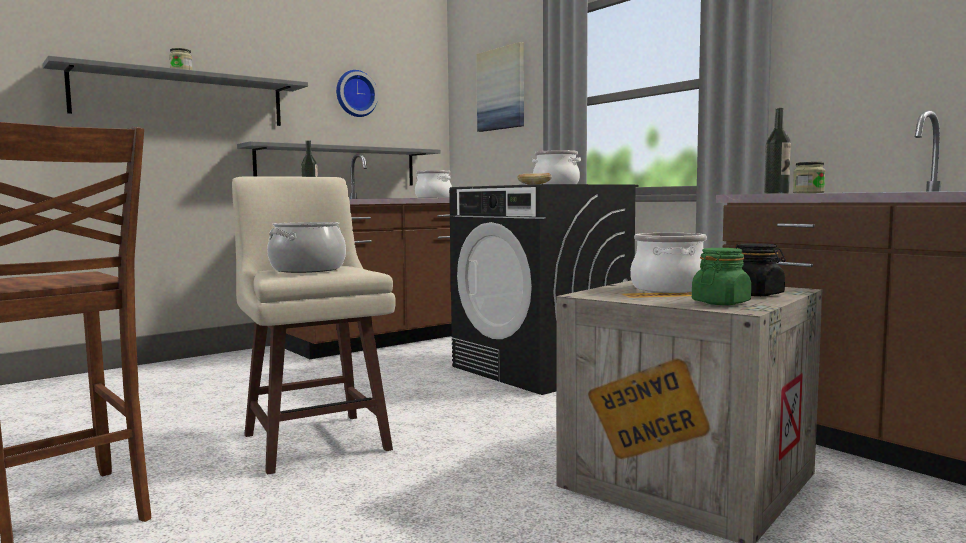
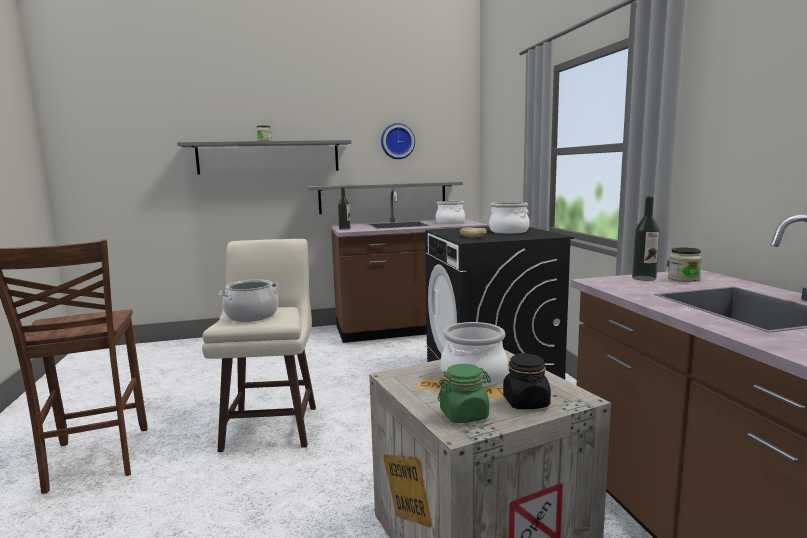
camera: 25 degrees right, 5 degrees up
(501, 89) = (507, 133): picture -> none

